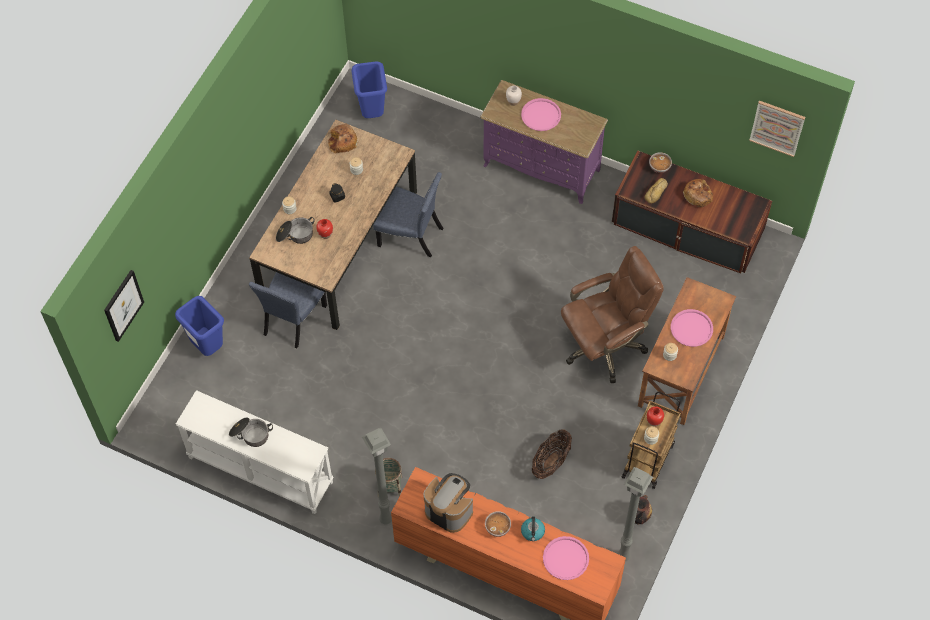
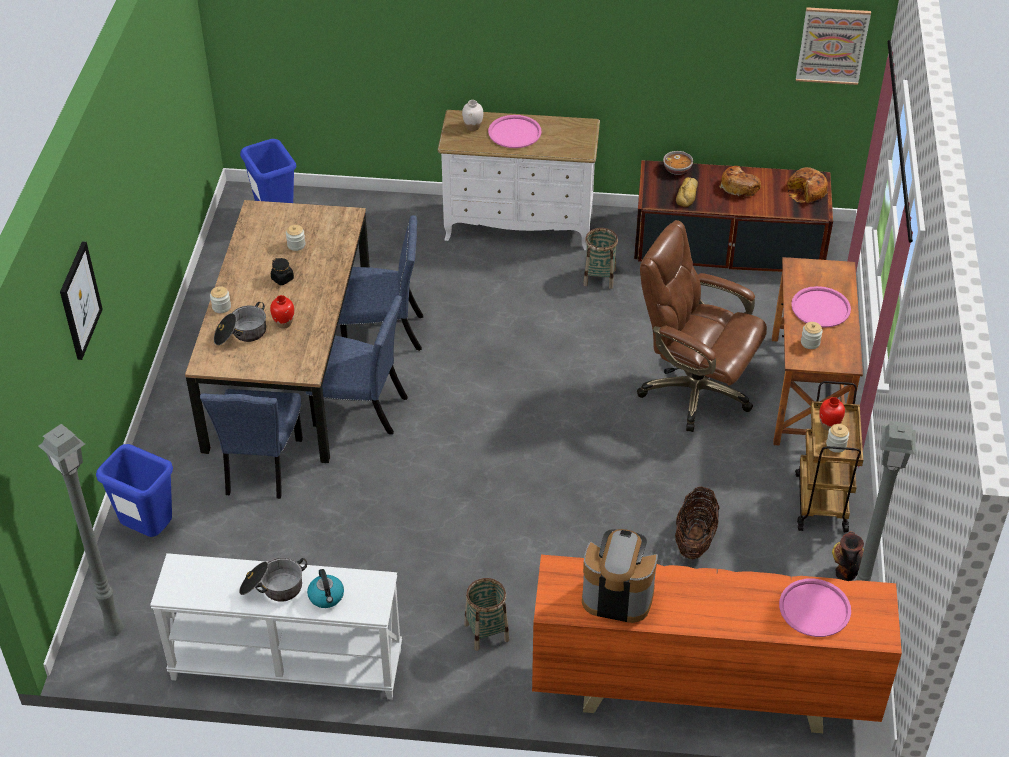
camera: 20 degrees left, 15 degrees down
(123, 305) = (29, 435): picture -> picture (79, 300)
(342, 142) = (264, 221): bread -> bread (806, 192)
(372, 293) = (359, 409): none -> blue chair
(385, 520) = (499, 677): grey floor lamp -> grey floor lamp (114, 632)
(497, 527) = (698, 597): bowl -> none
(533, 532) = (750, 589): kettle -> kettle (326, 597)
(541, 169) = (518, 226): purple dresser -> white dresser
(579, 231) = (599, 277): none -> basket
(604, 346) = (695, 390): brown office chair -> brown office chair turned 105 degrees counterclockwise

